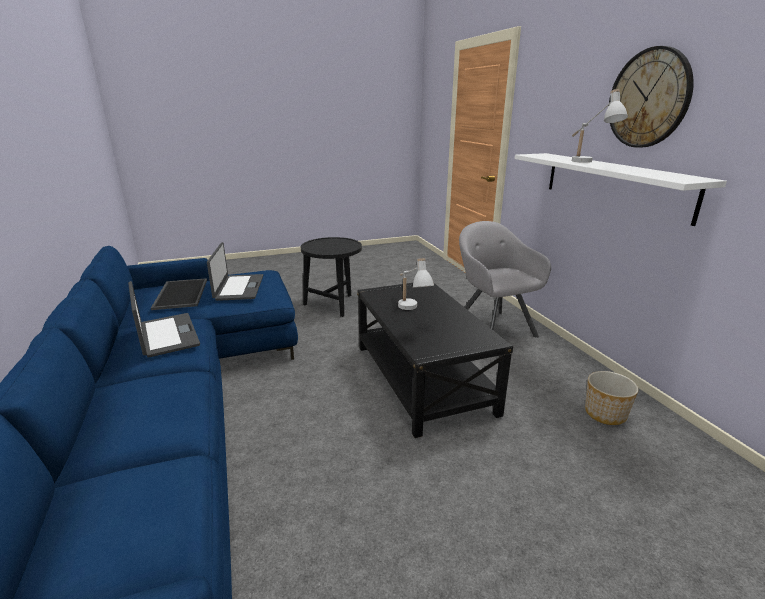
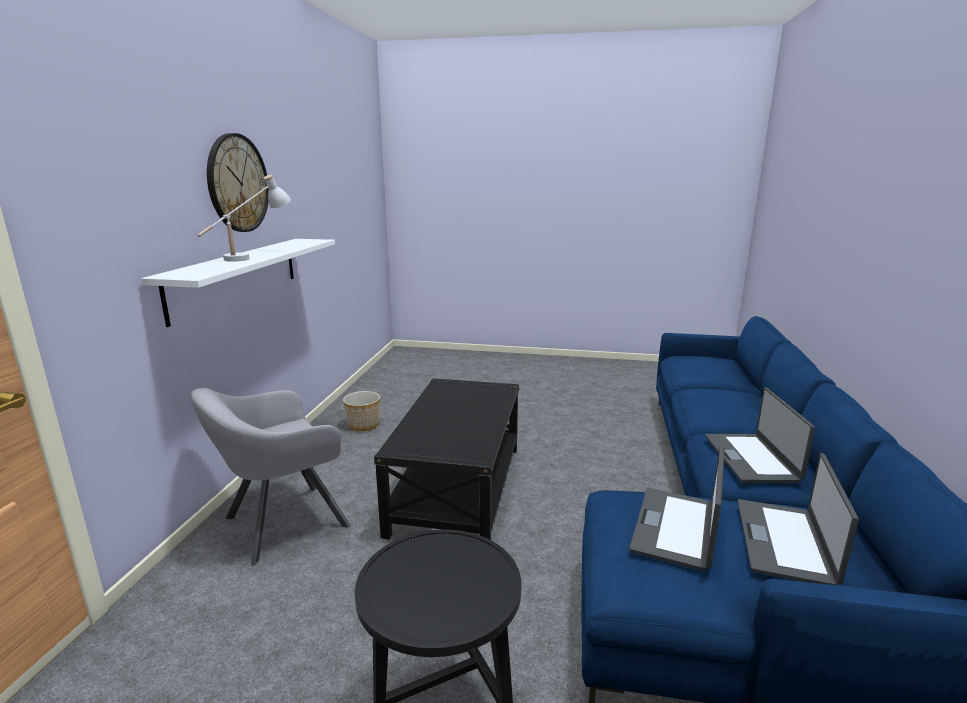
camera: 150 degrees left, 5 degrees down
(180, 294) = (785, 541): tray -> laptop
(411, 312) = (466, 420): white table lamp -> none
(492, 327) = (281, 524): grey armchair -> grey armchair turned 45 degrees clockwise

